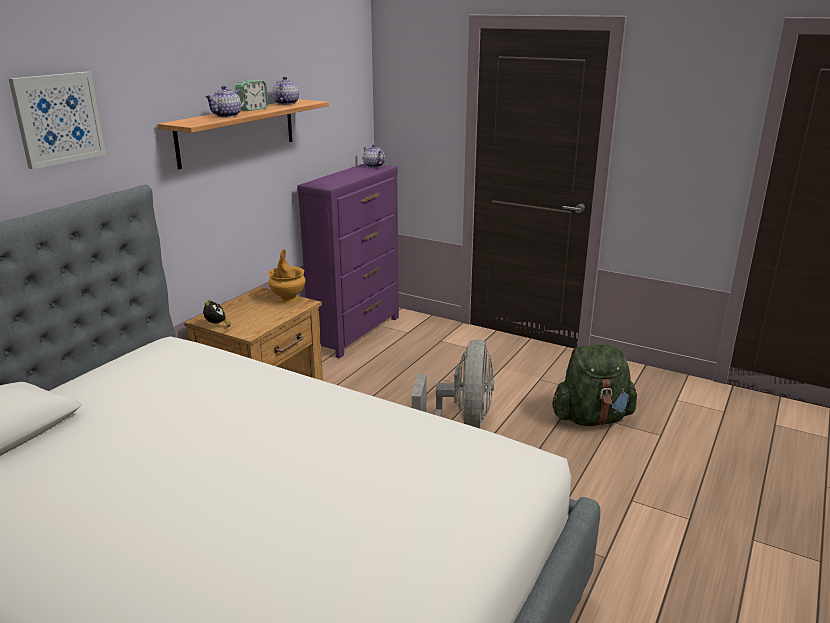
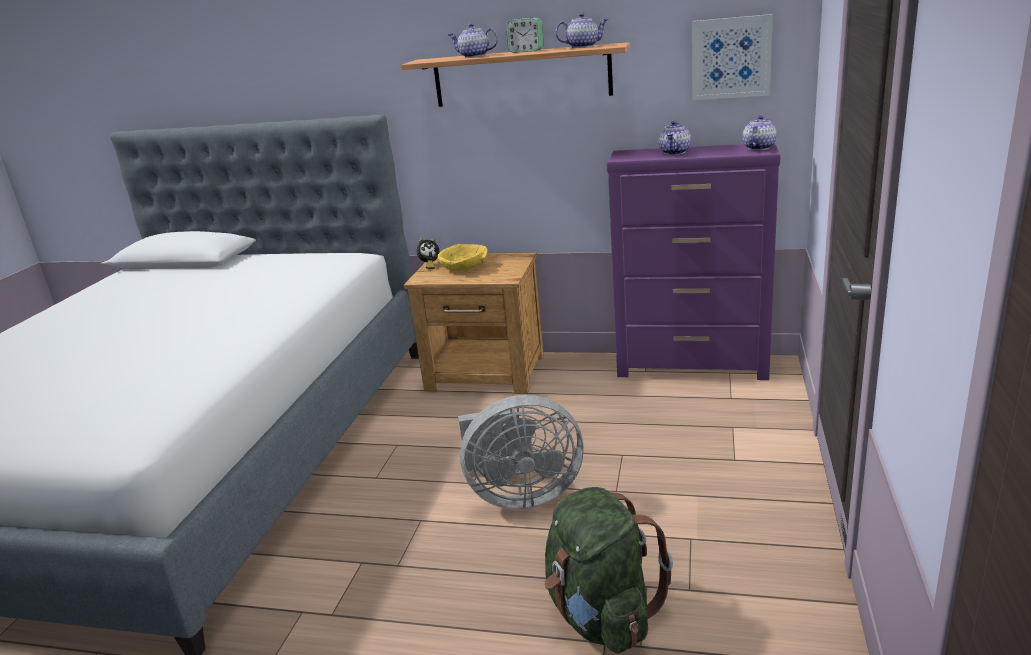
camera: 75 degrees right, 0 degrees up
(58, 118) = (321, 49): picture -> picture (731, 58)
(250, 314) = (464, 268): none -> yellow bowl
(288, 299) = (510, 270): brown vase -> none
(343, 177) = (675, 152): none -> teapot

